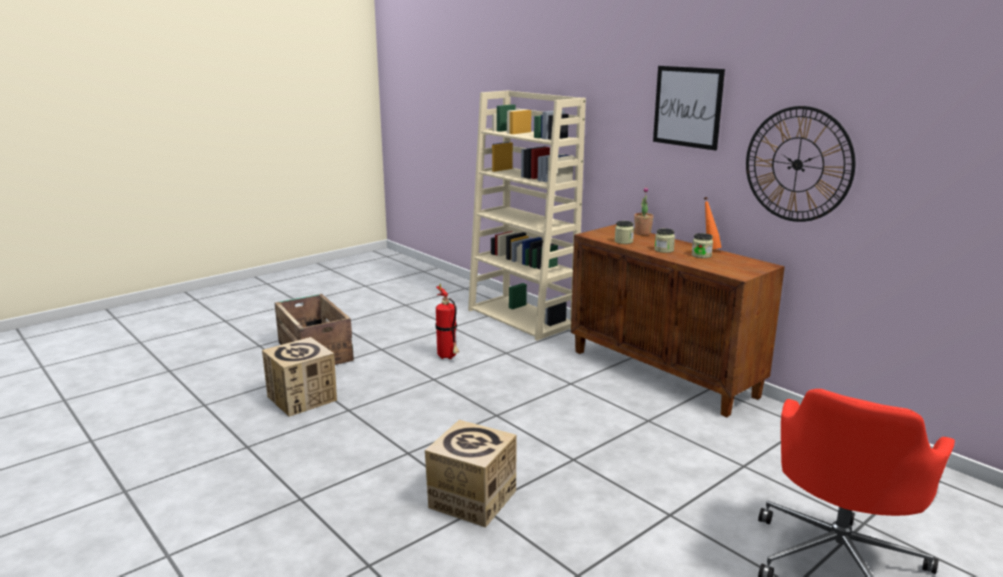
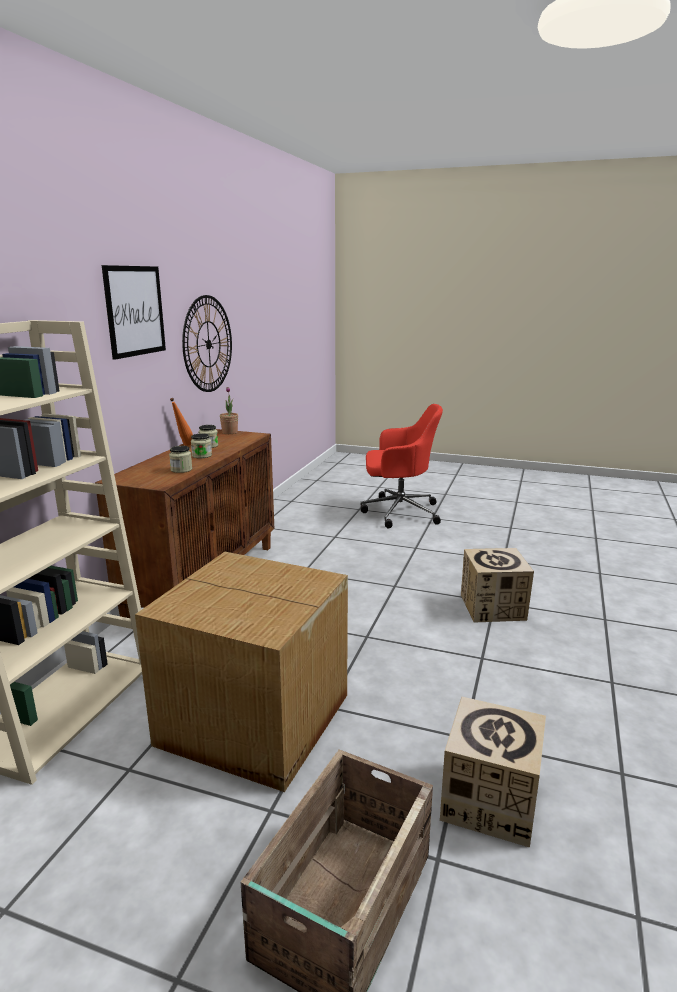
camera: 120 degrees left, 0 degrees up
(448, 357) = (255, 721): fire extinguisher -> cardboard box
(642, 233) = (137, 468): potted plant -> potted plant (229, 432)

